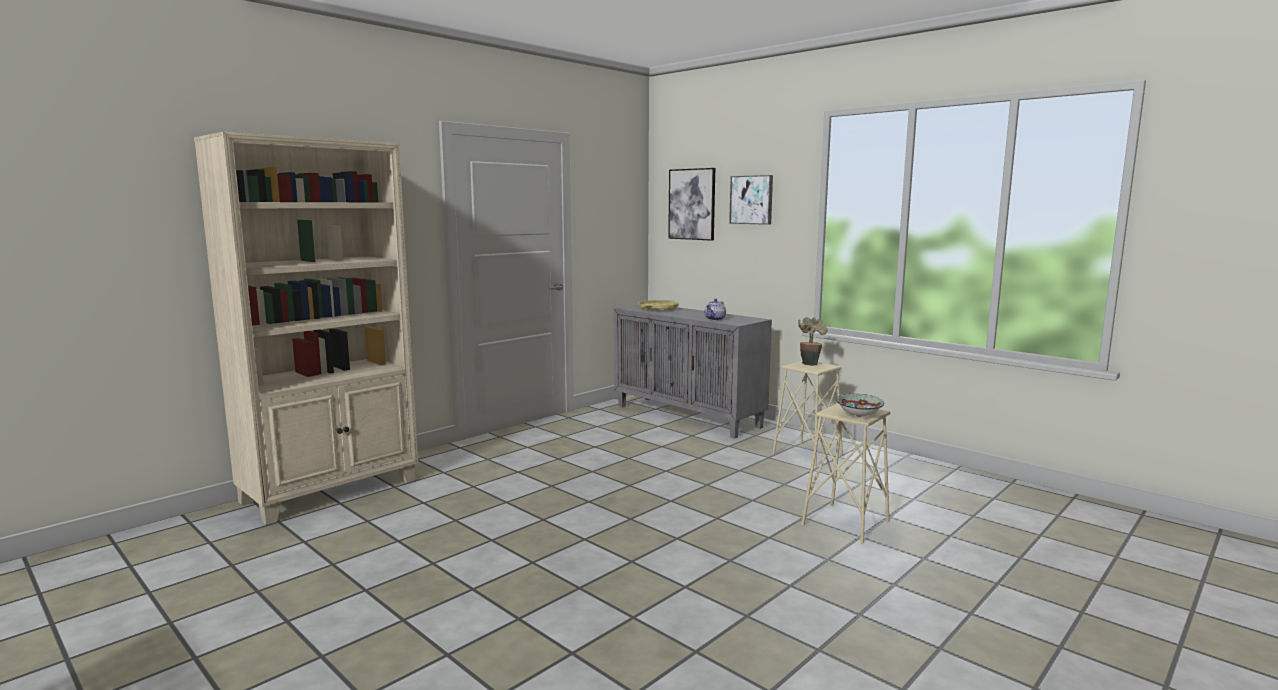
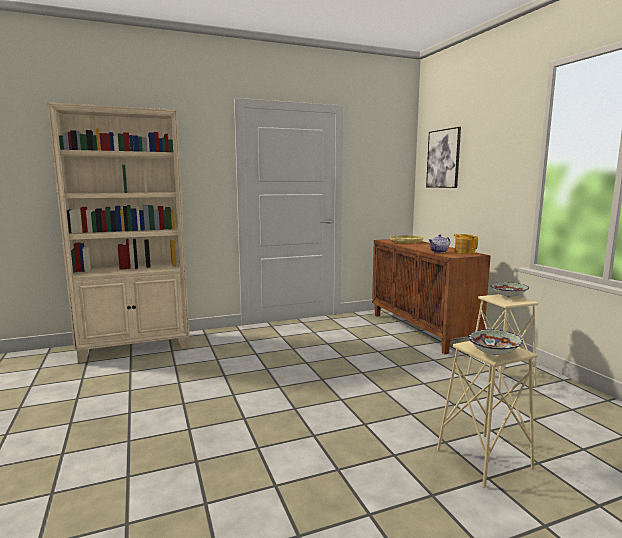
camera: 25 degrees right, 0 degrees up
(688, 416) = (422, 330): grey cabinet -> brown cabinet
(741, 318) = (464, 252): none -> teapot
(752, 200) = (486, 151): picture -> none
(809, 363) = (508, 297): potted plant -> bowl

